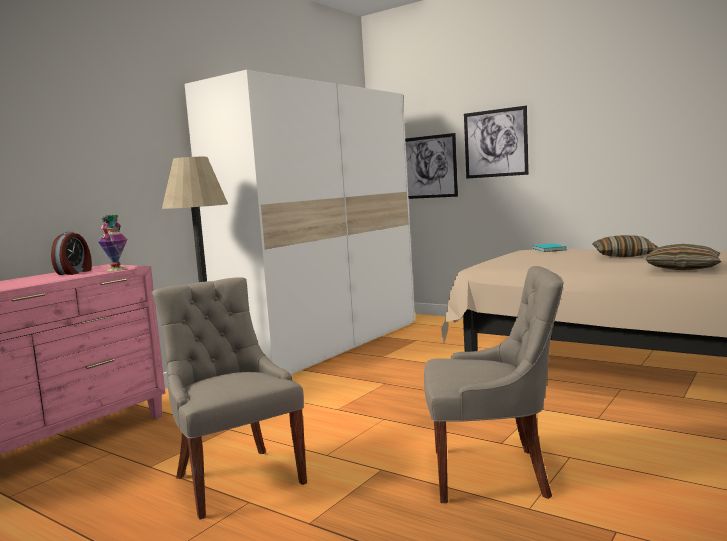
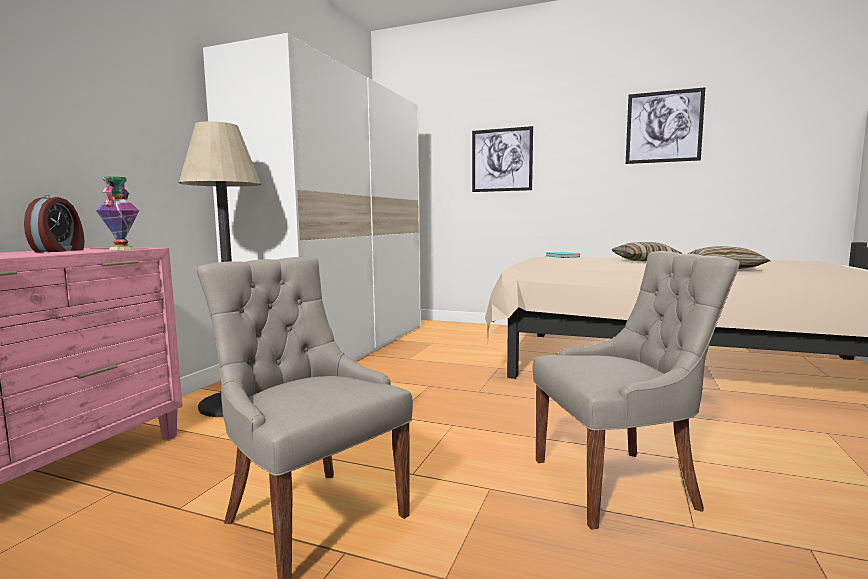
camera: 15 degrees left, 0 degrees up
(429, 167) = (435, 180): picture -> picture (663, 127)

